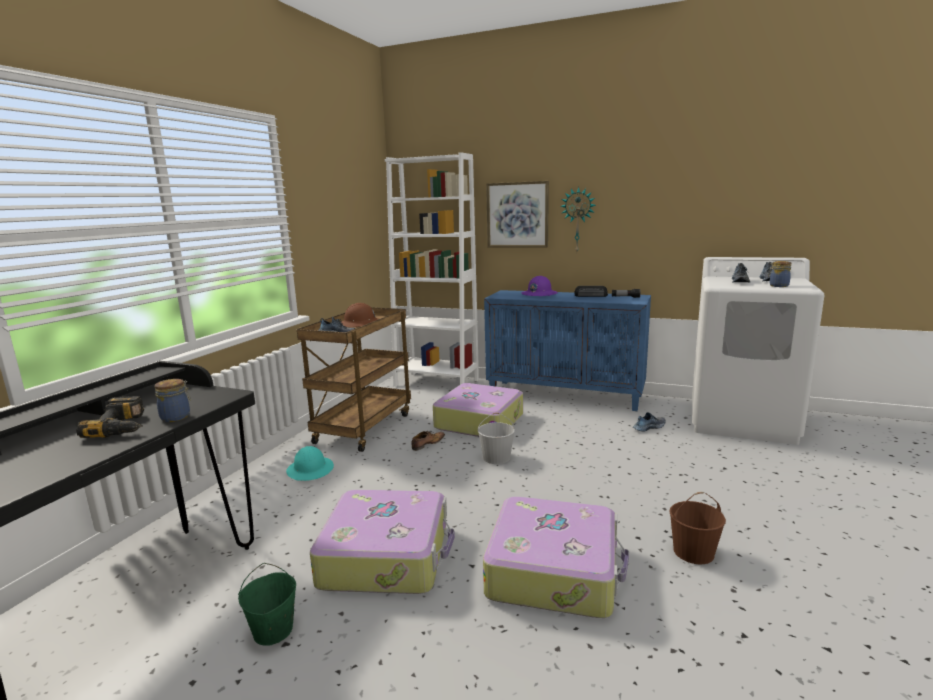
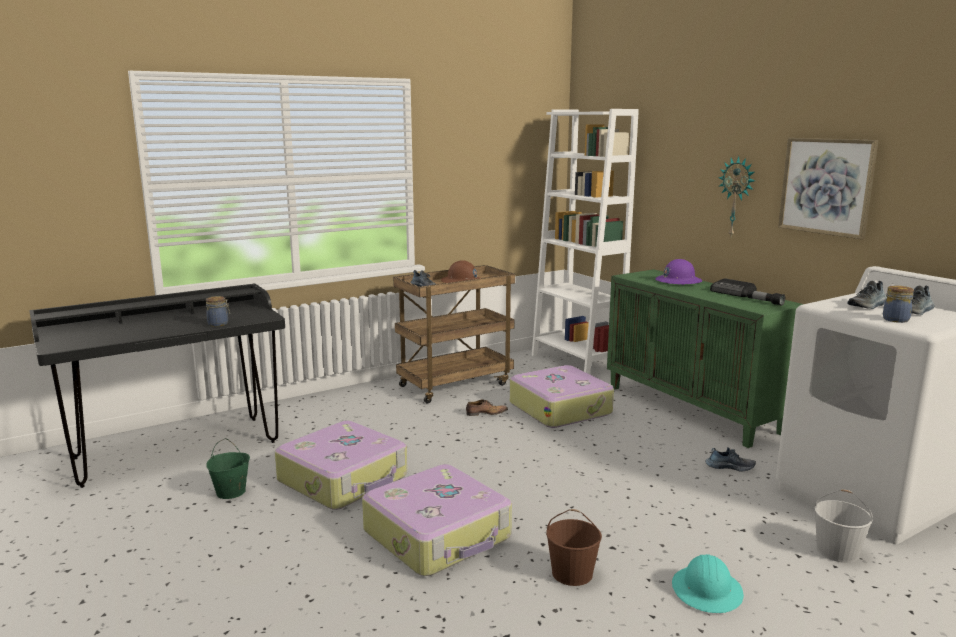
camera: 35 degrees right, 0 degrees up
(124, 426) = (188, 322): power drill -> none
(310, 470) = (373, 405): turquoise hard hat -> turquoise hard hat (707, 591)
(497, 457) = (527, 443): white bucket -> white bucket (838, 551)
(517, 215) = (677, 183): picture -> picture (826, 186)
(566, 395) = (693, 409): blue cabinet -> green cabinet

